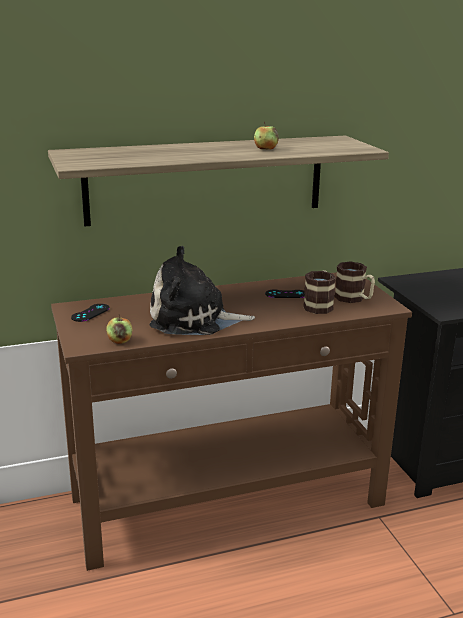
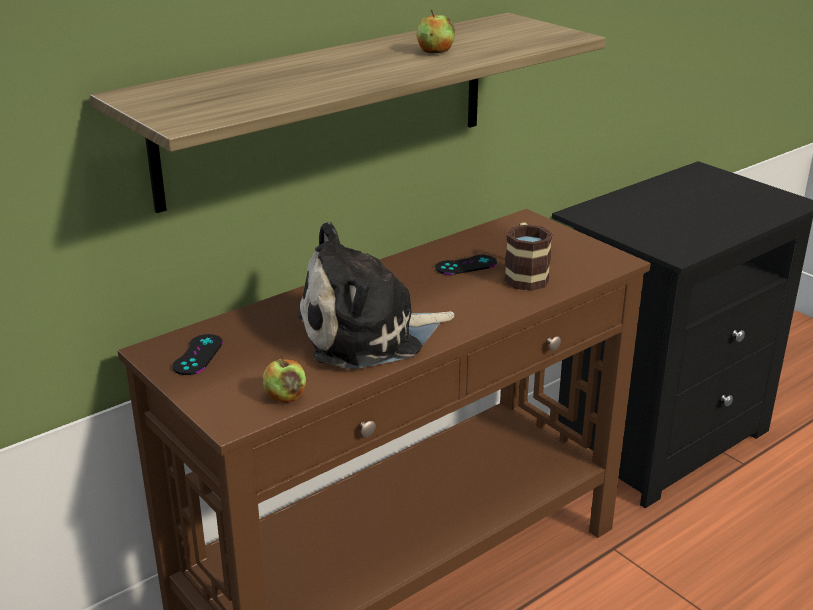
camera: 20 degrees left, 5 degrees up
(354, 299) = (563, 256): mug -> none

